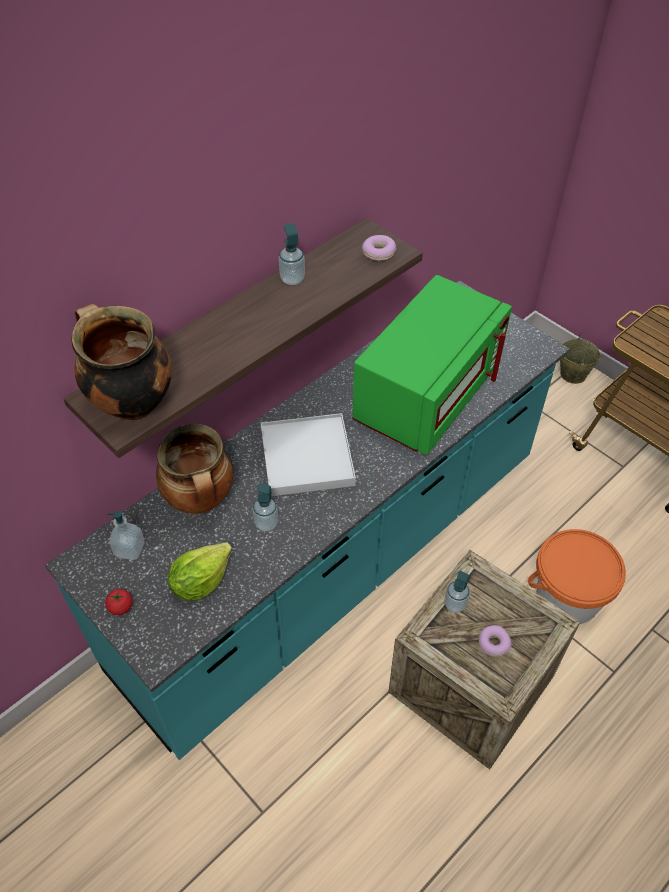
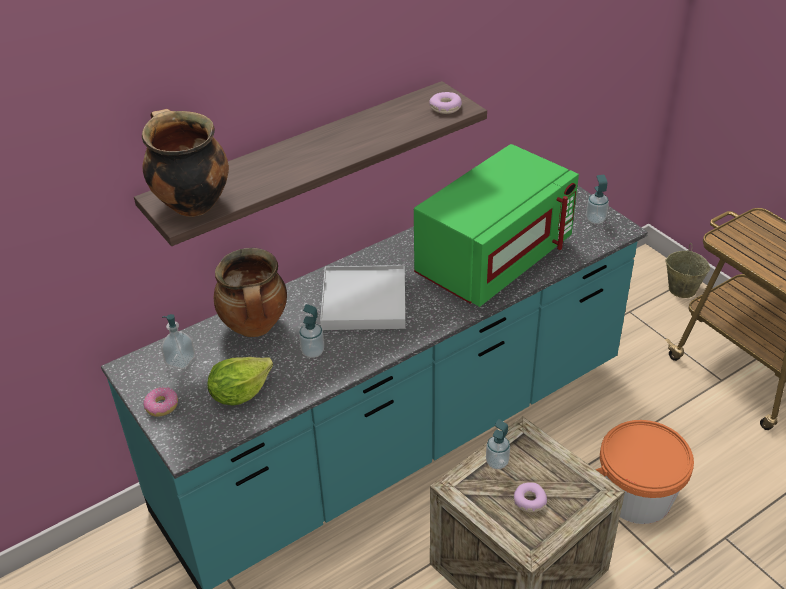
camera: 10 degrees right, 10 degrees down
(121, 607) = (161, 406): tomato -> donut
(292, 279) = (360, 123): soap dispenser -> soap dispenser (595, 219)

